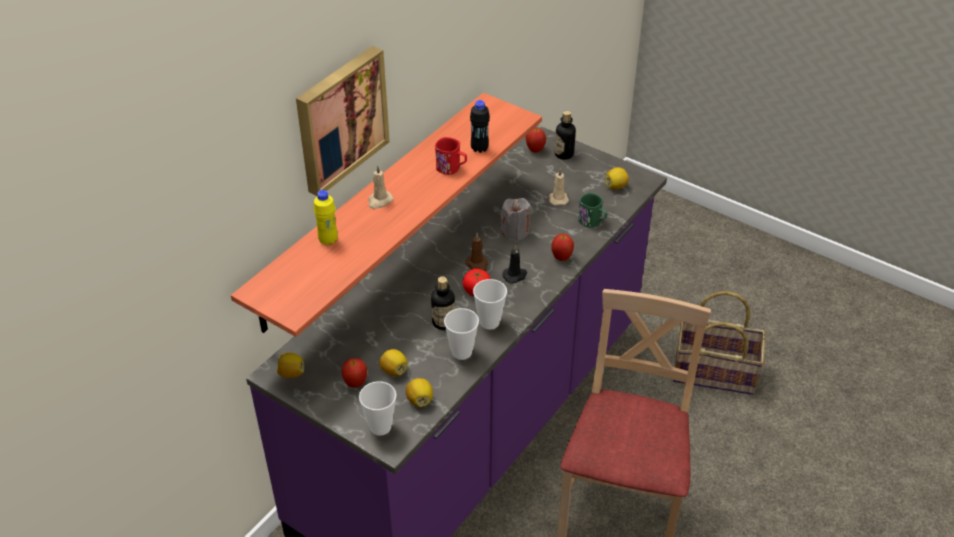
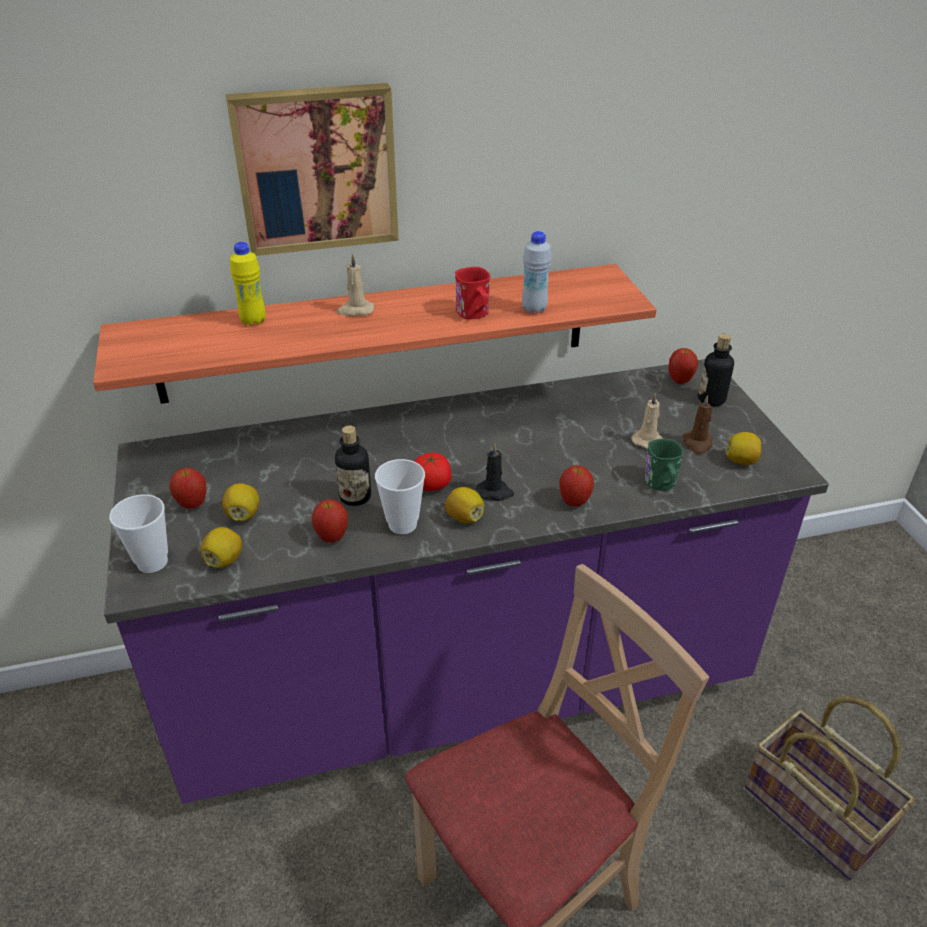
camera: 40 degrees right, 5 degrees down
(291, 373) = (156, 461): lemon -> lemon (464, 517)
(461, 352) = (332, 537): cup -> apple
(477, 264) = (467, 459): brown candle -> brown candle (697, 444)
(479, 148) = (534, 309): black bottle -> white bottle
(515, 231) = (553, 448): grey candle -> none

